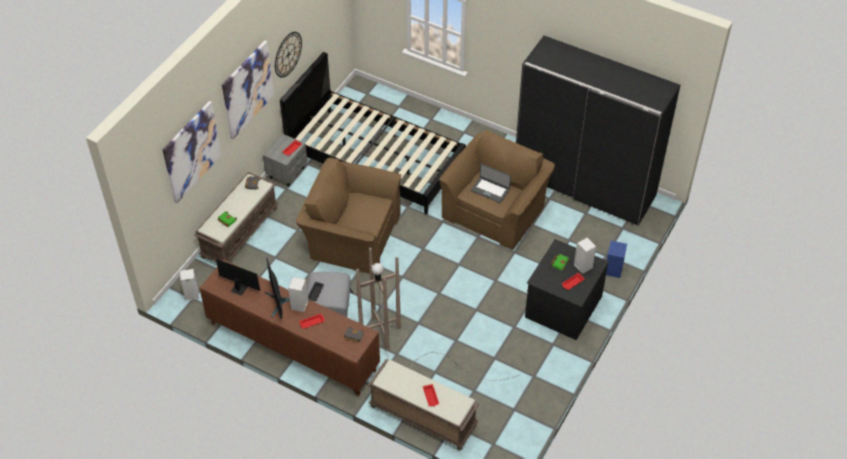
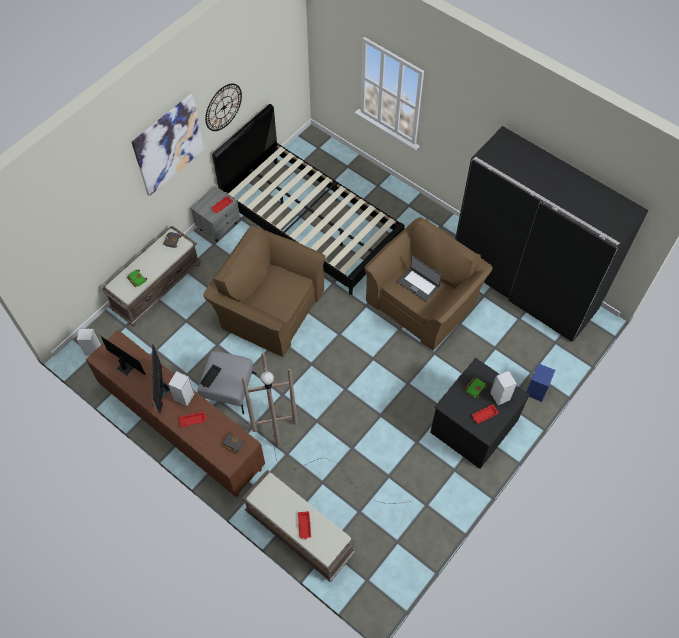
camera: 10 degrees right, 10 degrees up
(191, 151) = (92, 211): picture -> none

